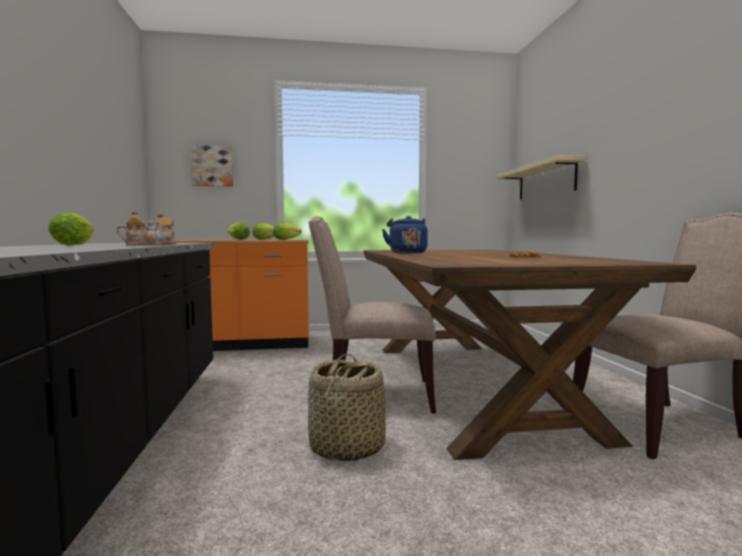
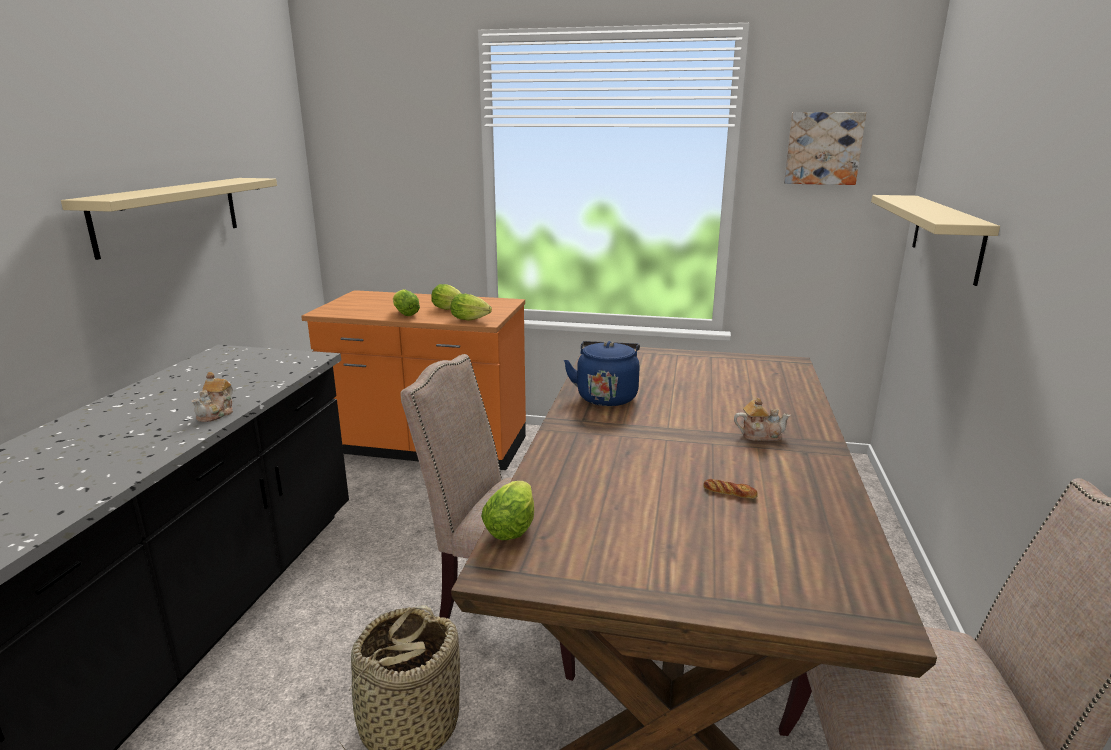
camera: 20 degrees right, 15 degrees up
(76, 245) = (106, 427): lettuce -> lettuce (513, 526)
(78, 146) = (169, 214): none -> beige shelf
(142, 245) = (174, 434): teapot -> teapot (759, 435)
(212, 166) = (392, 177): picture -> picture (823, 148)

